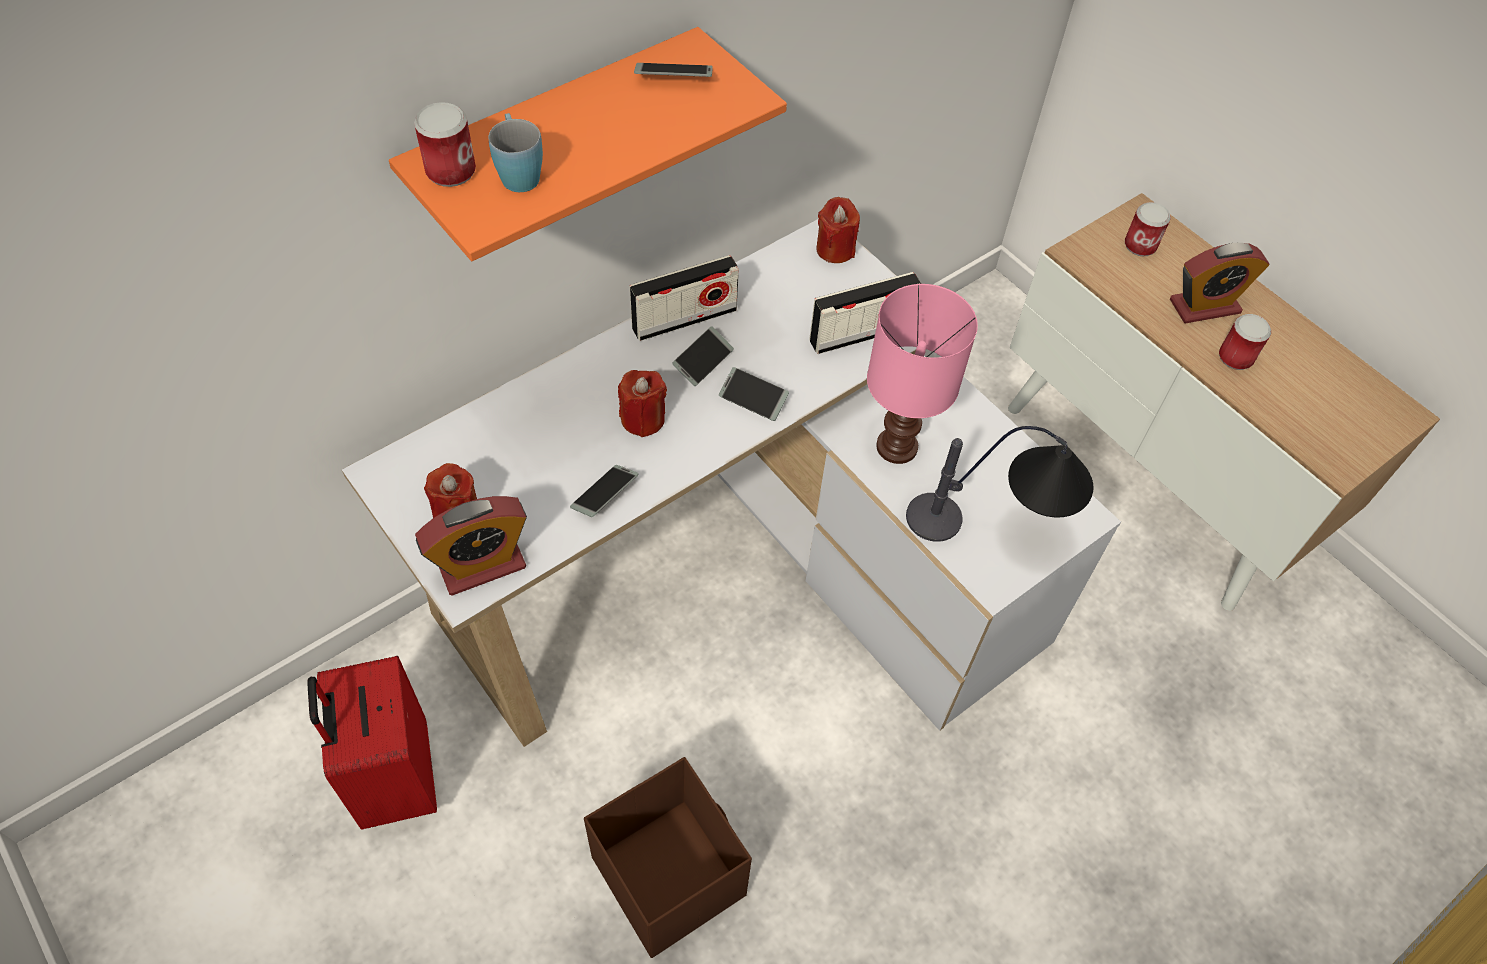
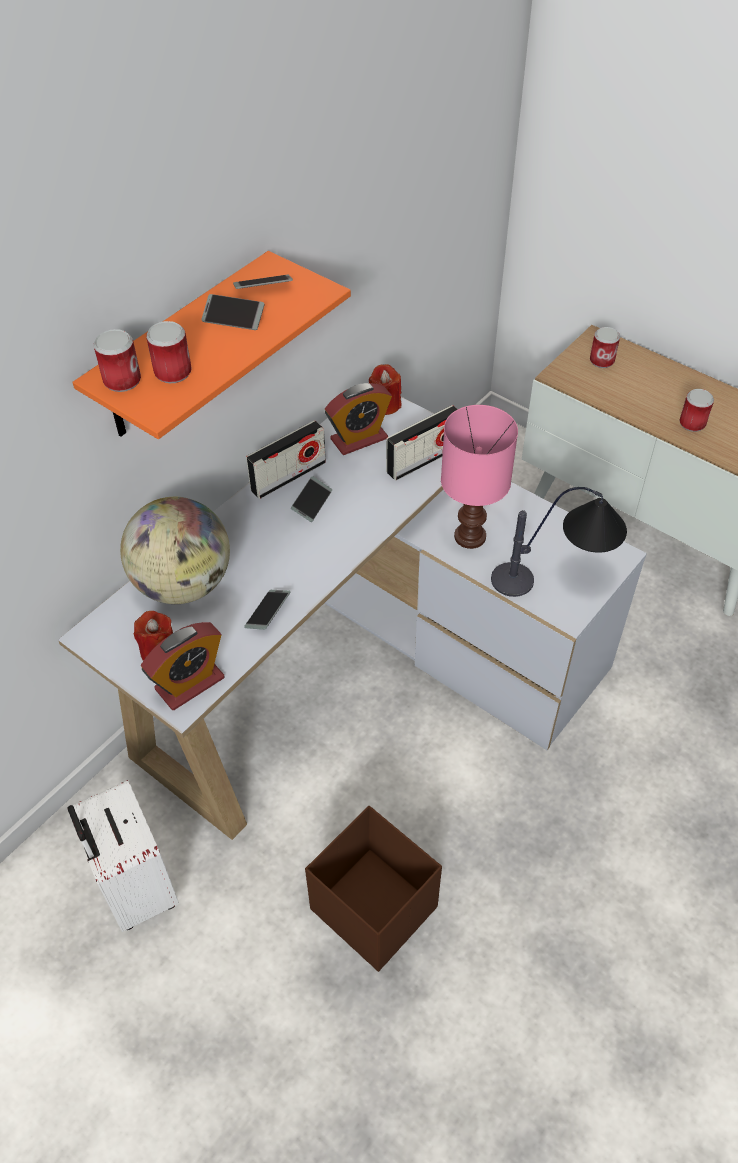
camera: 10 degrees left, 5 degrees down
(395, 779) = (136, 889): red suitcase -> white suitcase
(513, 433) = (183, 584): none -> globe
(518, 172) = (173, 372): blue mug -> can
(643, 419) = (279, 553): red candle -> none
(753, 398) = (357, 521): phone -> phone (233, 318)
(1204, 306) = (660, 393): alarm clock -> alarm clock (359, 439)

